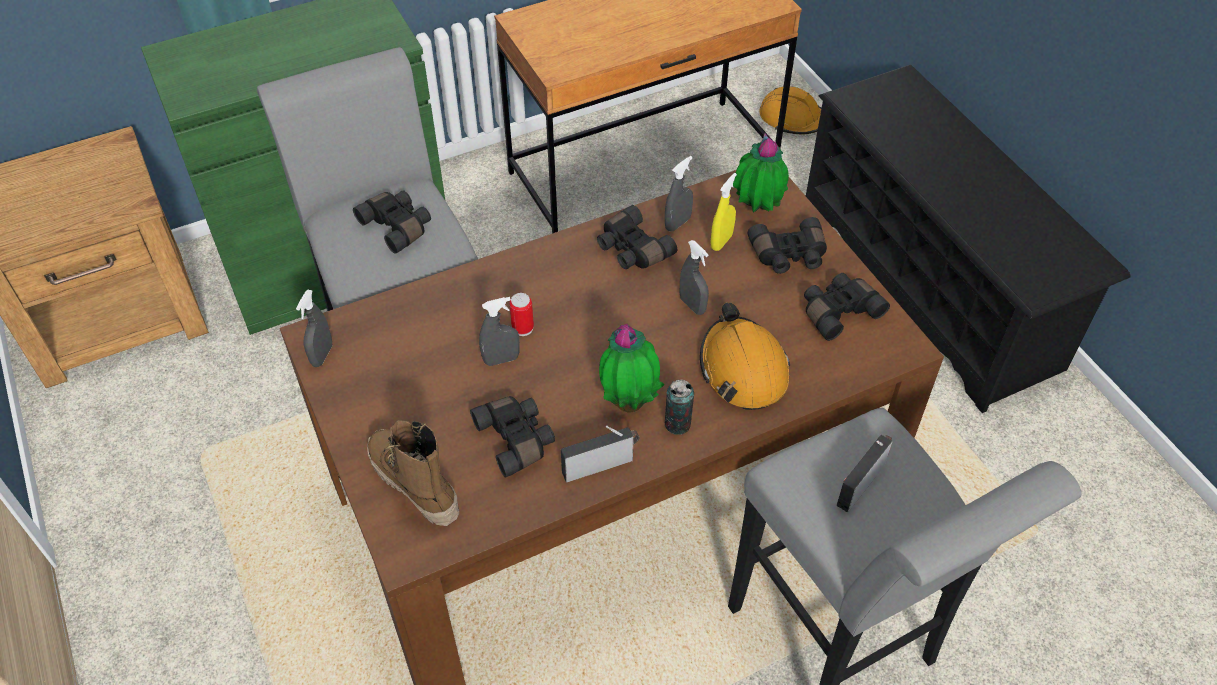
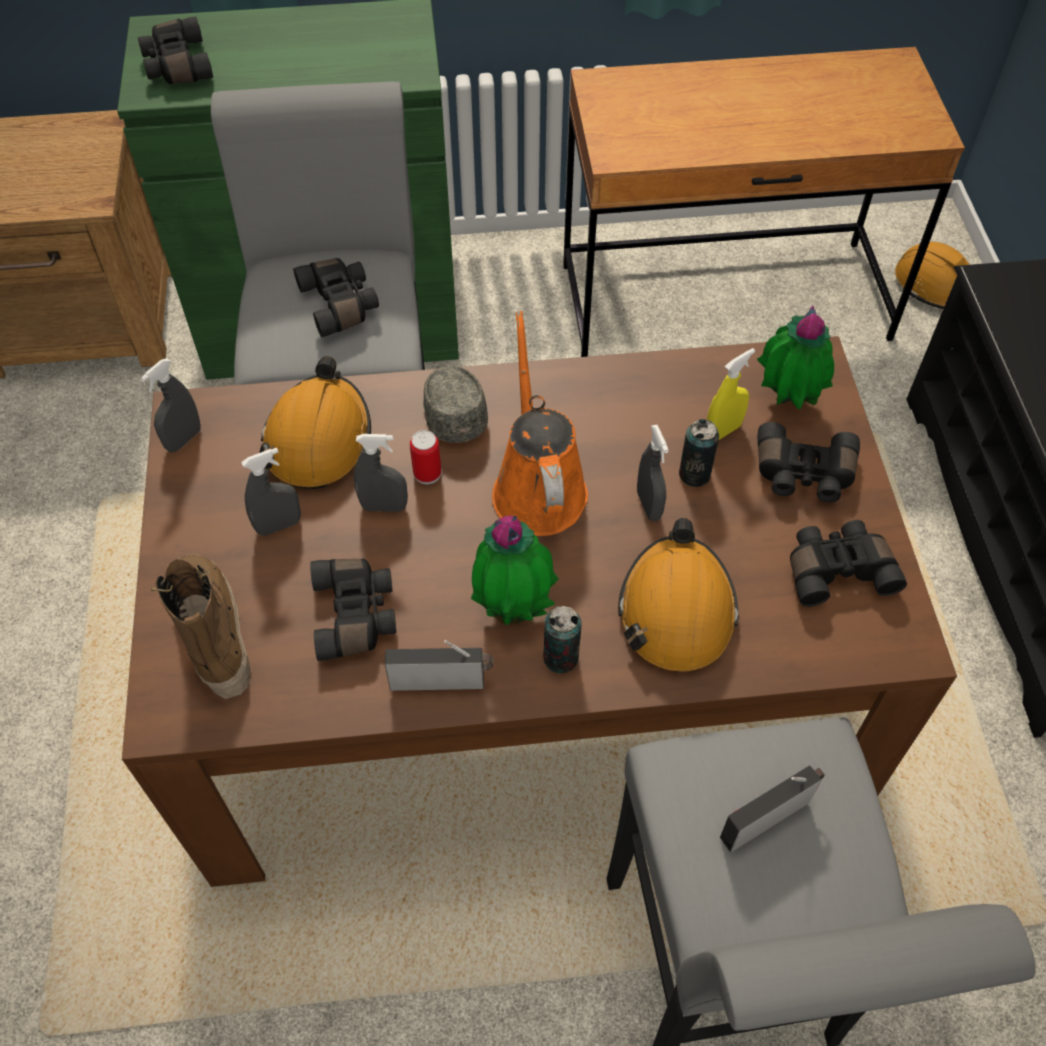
camera: 20 degrees right, 5 degrees up
(428, 326) = (318, 439): none -> orange hard hat
(521, 280) = (453, 411): none -> grey cap
(607, 314) = (537, 486): none -> orange watering can
(632, 249) = (604, 410): black binoculars -> black binoculars (176, 65)
(677, 223) = (677, 392): grey spray bottle -> grey spray bottle (279, 525)
(714, 276) = (694, 474): none -> can

